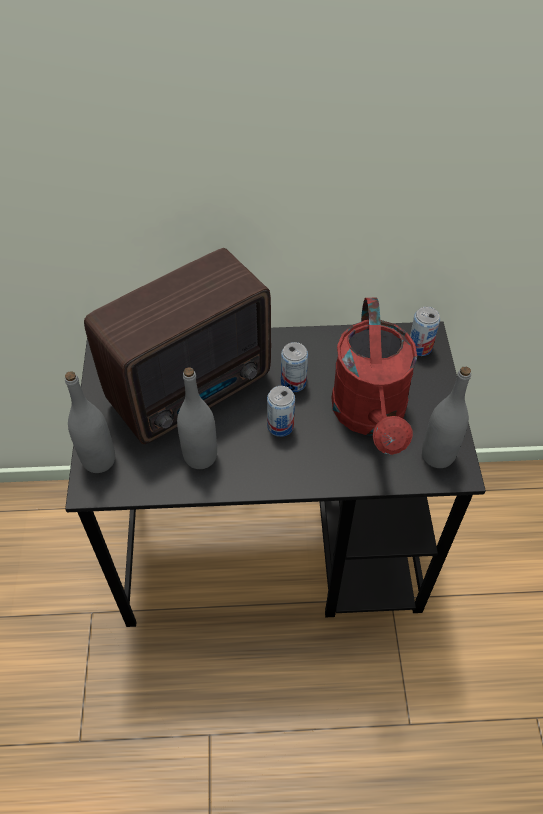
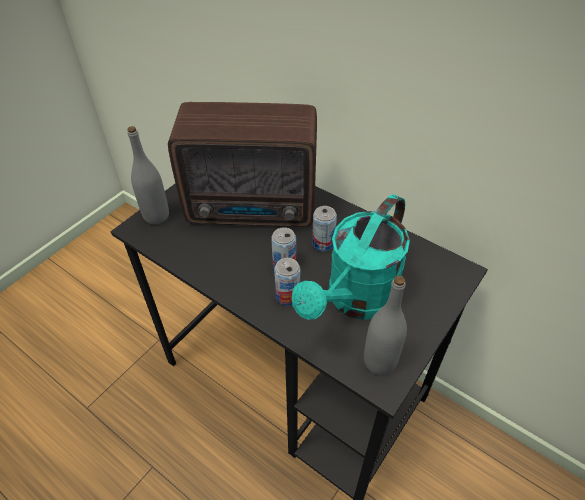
camera: 40 degrees right, 5 degrees down
(200, 456) = (214, 251): grey bottle -> none
(371, 417) = (355, 300): red watering can -> turquoise watering can
(420, 347) = (447, 276): can -> can (287, 296)

